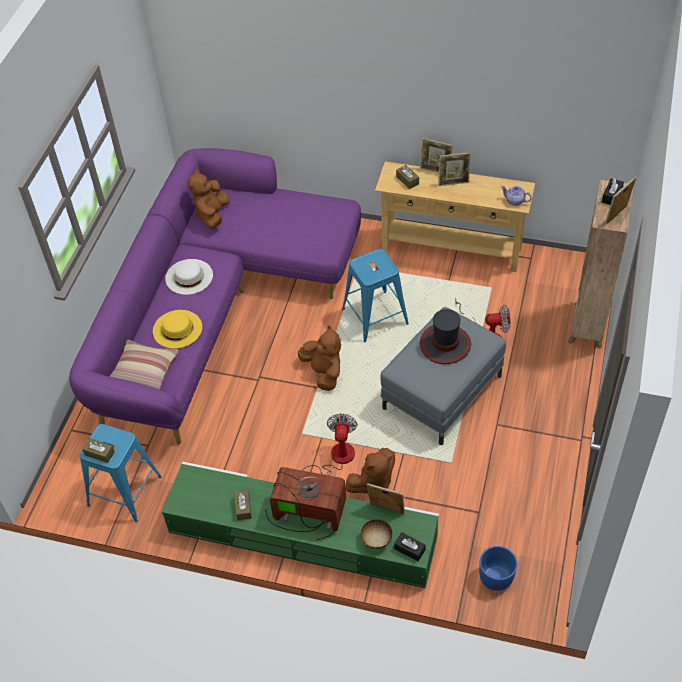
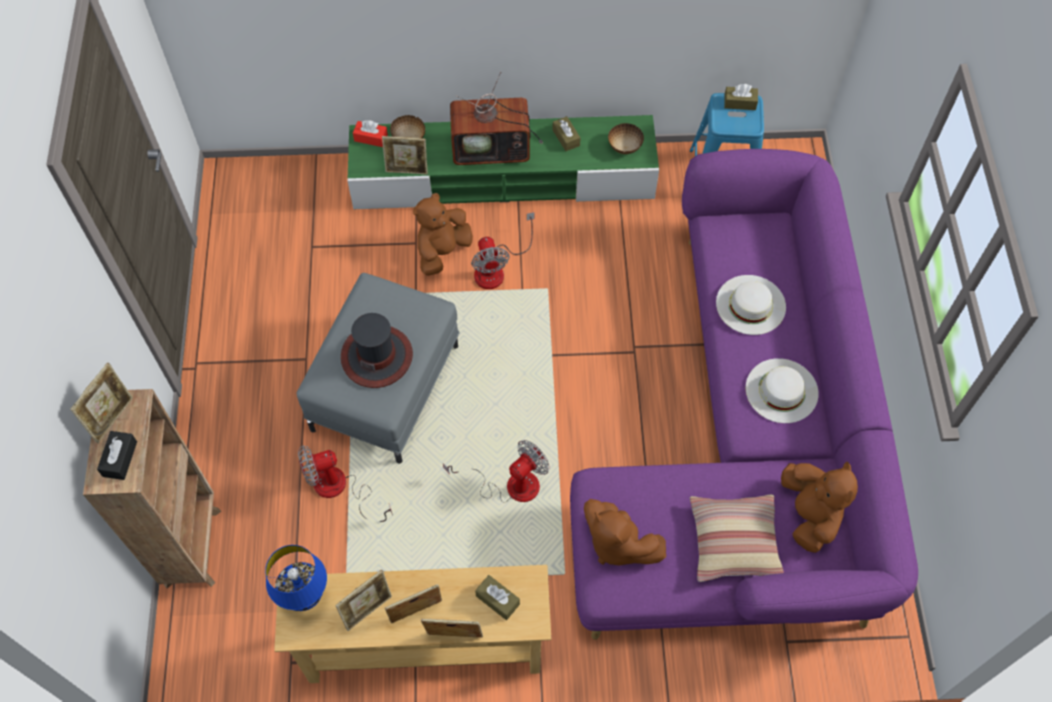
camera: 160 degrees right, 10 degrees up
(144, 372) = (759, 237): pillow -> pillow (734, 542)
(177, 329) = (750, 304): yellow hat -> white hat
(199, 488) = (624, 147): none -> bowl
(324, 372) = (551, 378): brown plush toy -> brown plush toy (617, 543)
(374, 316) = (510, 485): blue stool -> fan
(409, 549) = (371, 138): black tissue box -> red tissue box
(480, 189) = (368, 610): none -> picture frame
(496, 577) = (282, 184): blue planter -> none
(514, 201) = (304, 596): teapot -> blue table lamp

